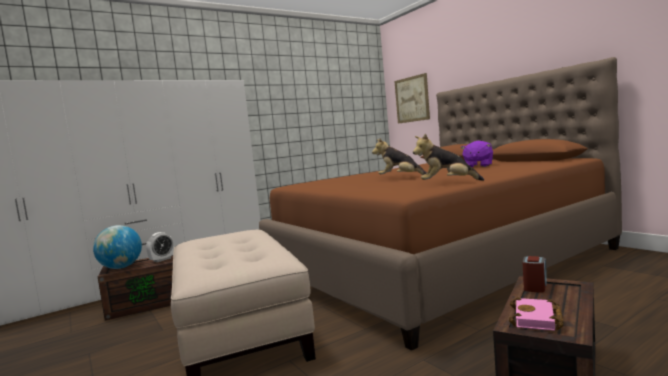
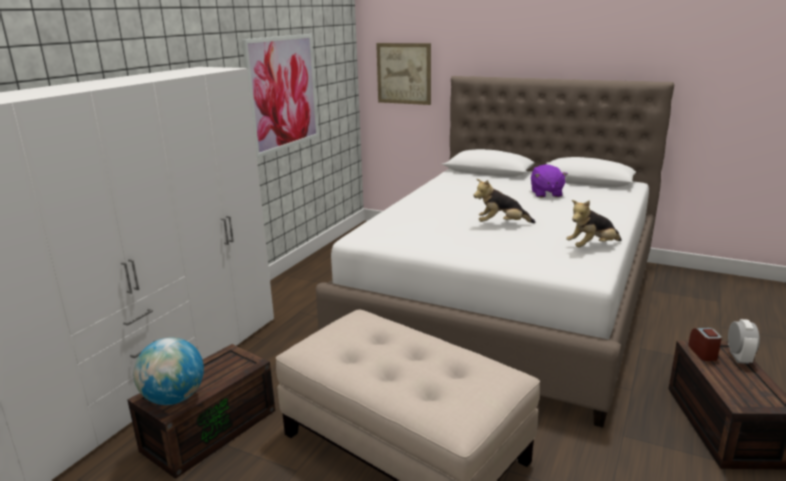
camera: 30 degrees left, 15 degrees up
(162, 260) = (220, 371): alarm clock -> alarm clock (738, 357)
(308, 111) = (283, 93): none -> picture
(439, 263) = (506, 303): brown bed -> white bed
(537, 319) = (747, 394): pink book -> none

